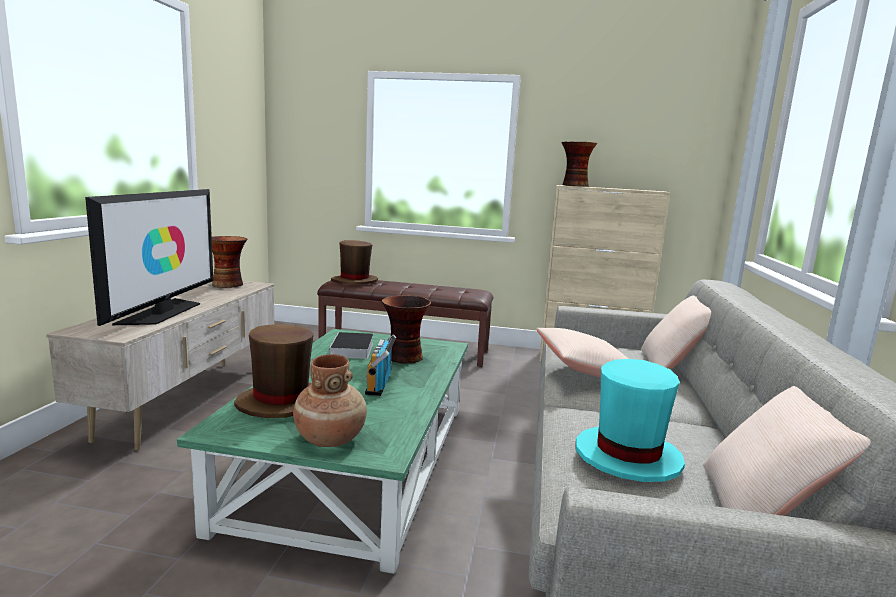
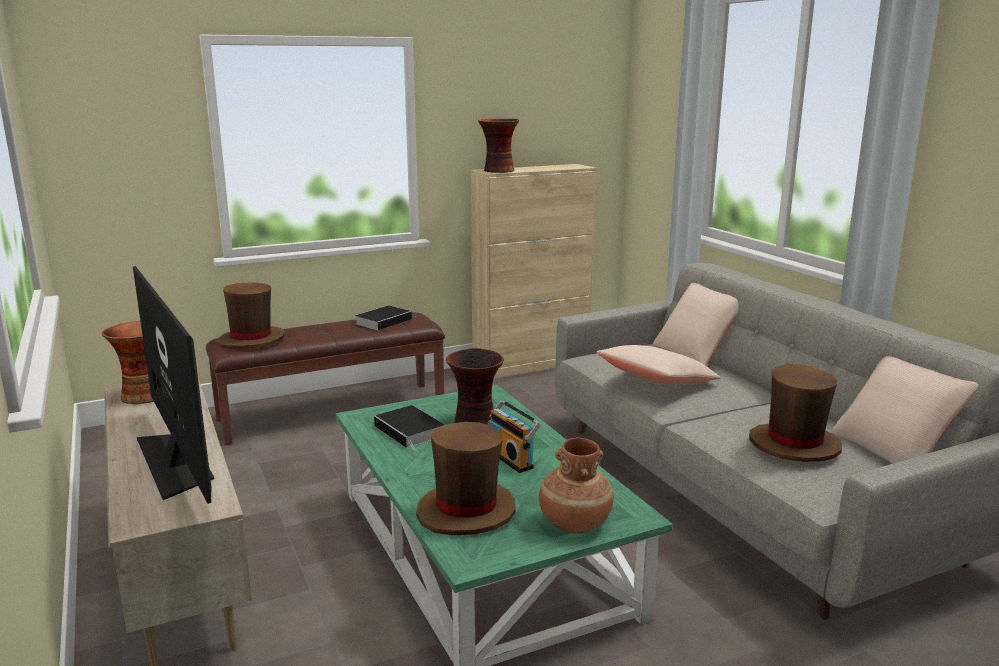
camera: 35 degrees left, 5 degrees up
(453, 289) = (384, 321): none -> book
(627, 456) = (793, 445): turquoise hat -> brown hat

